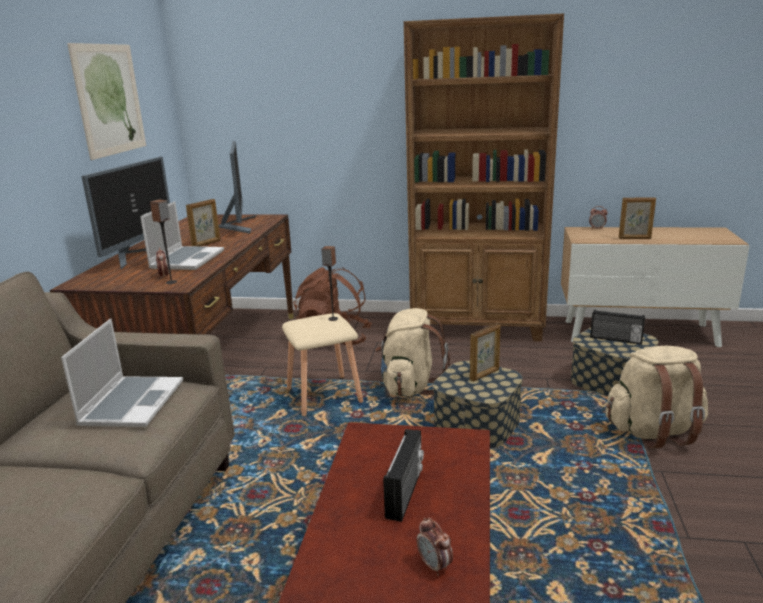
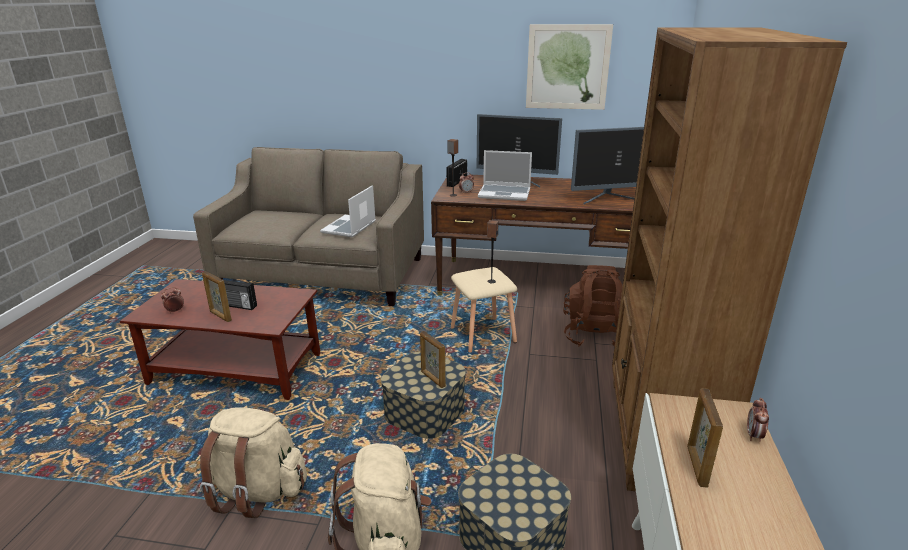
camera: 90 degrees right, 5 degrees up
(132, 403) = (349, 227): laptop -> laptop turned 105 degrees clockwise
(206, 244) = (548, 195): picture frame -> picture frame (220, 316)
(410, 386) = (498, 377): beige backpack -> beige backpack (257, 491)
(616, 339) = (515, 494): radio -> radio (456, 182)

